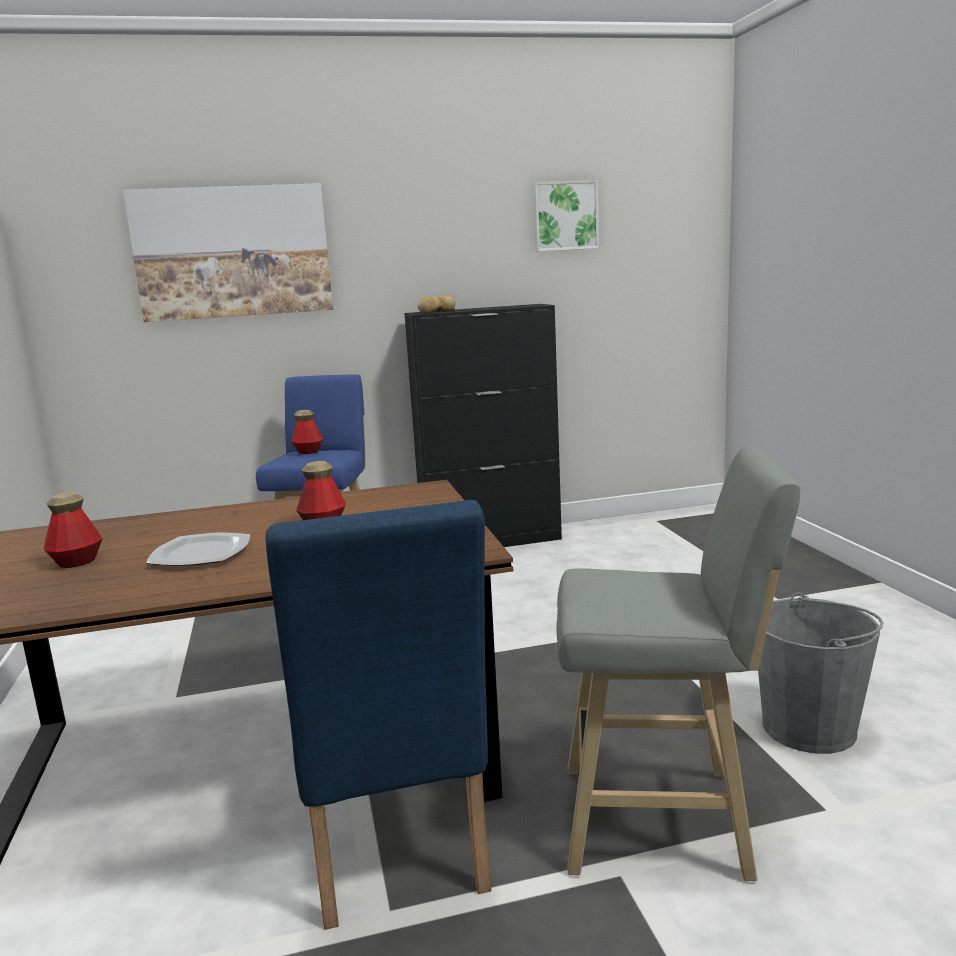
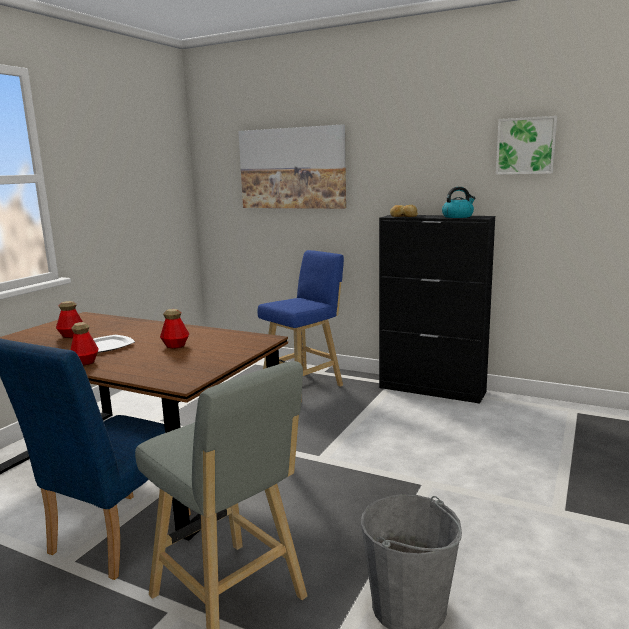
camera: 40 degrees right, 0 degrees up
(308, 452) = (296, 299): bottle -> bottle (85, 362)
(507, 306) = (458, 216): none -> kettle

